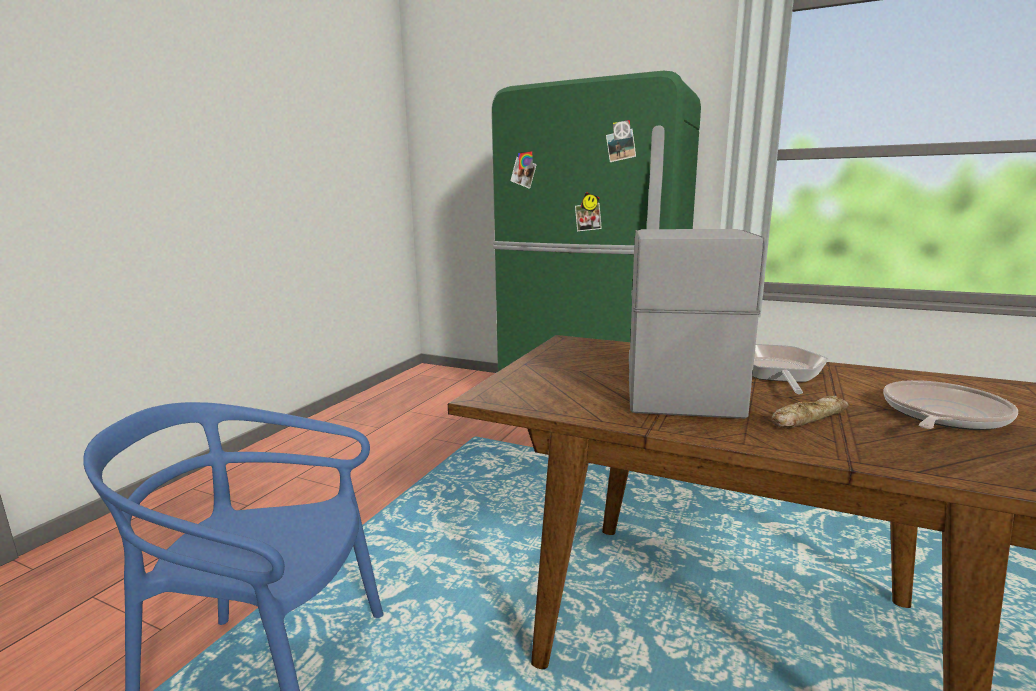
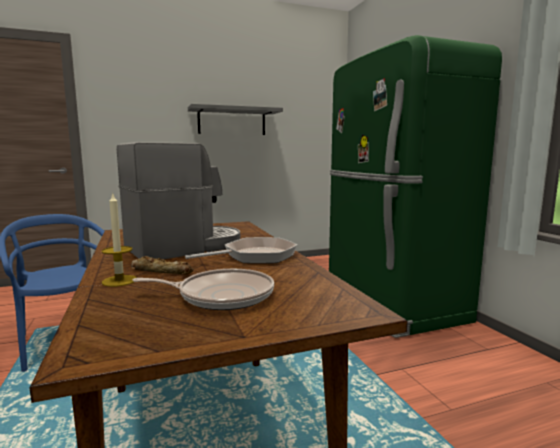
camera: 45 degrees right, 5 degrees down
(265, 159) = (232, 121): none -> grey shelf
(839, 444) = (119, 281): none -> candle

